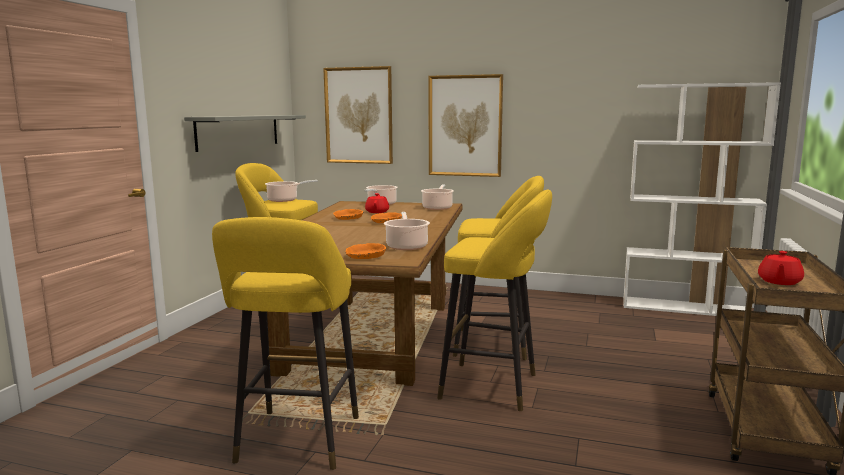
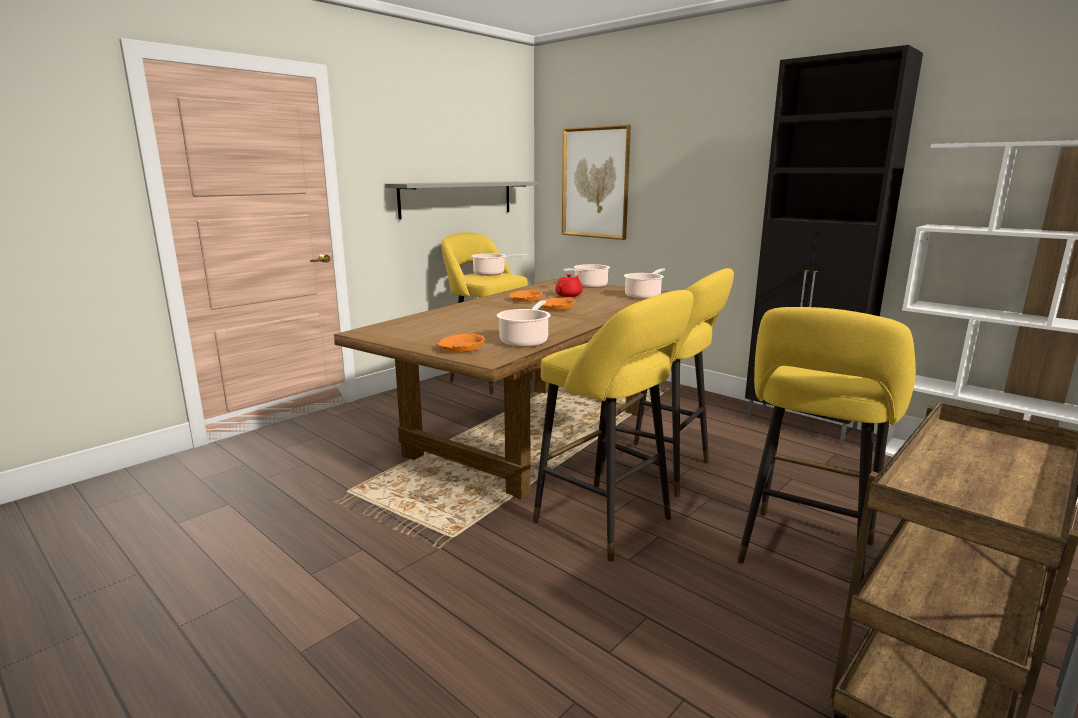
camera: 25 degrees right, 5 degrees up
(296, 443) = (355, 535): yellow stool -> yellow stool (804, 557)
(465, 126) = (707, 198): picture -> none
(563, 299) = (801, 426): none -> black cabinet
(779, 282) = (966, 476): red teapot -> none

